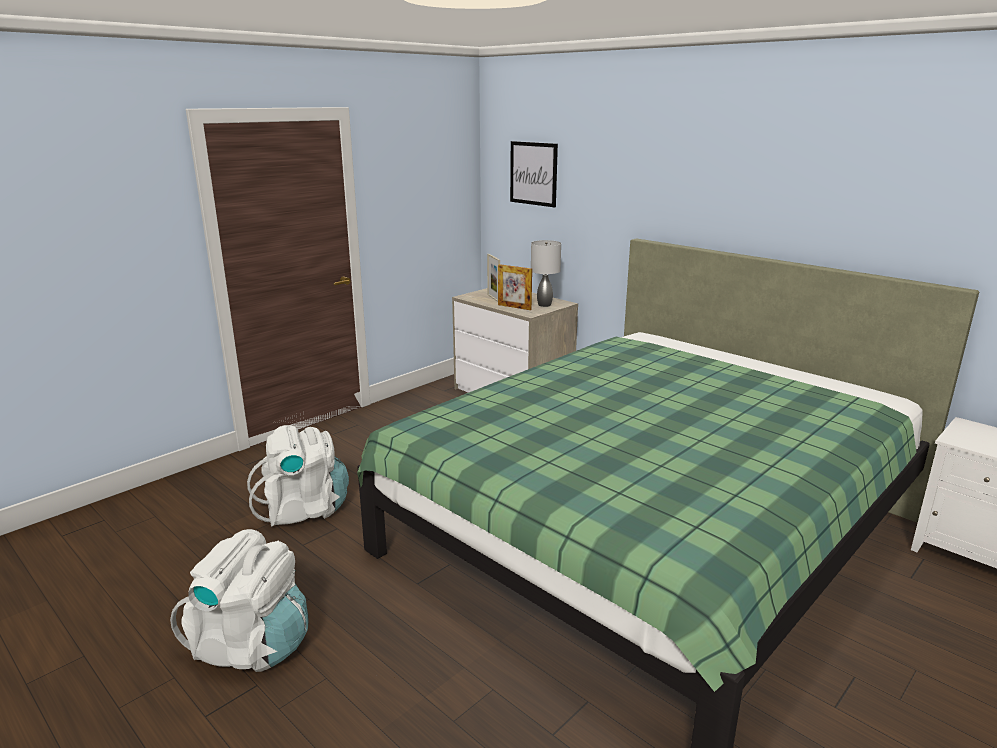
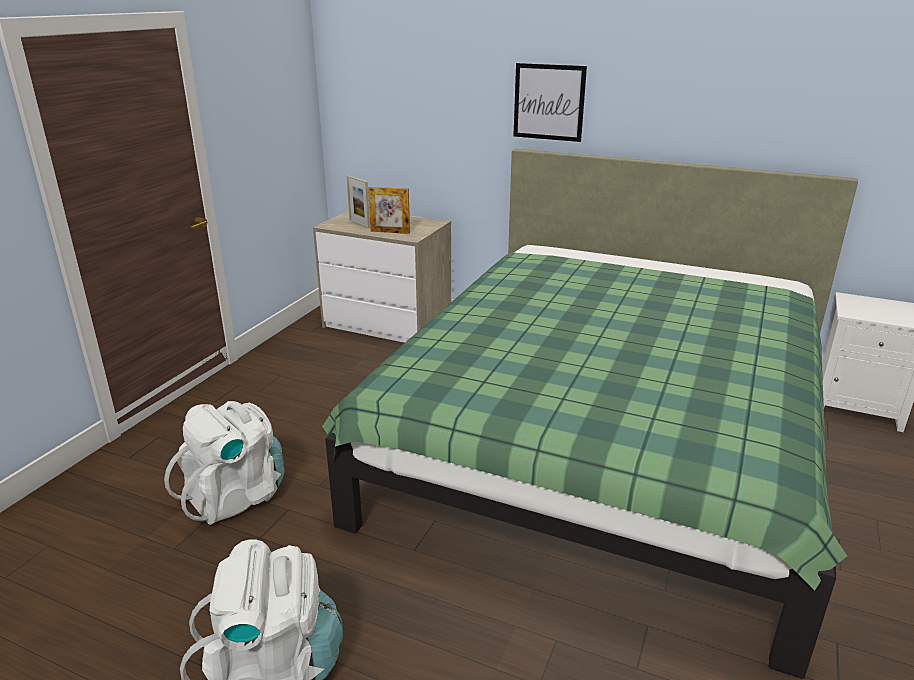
camera: 20 degrees left, 5 degrees up
(533, 173) = (387, 83): picture -> picture (549, 102)
(544, 305) = (419, 226): grey table lamp -> none

